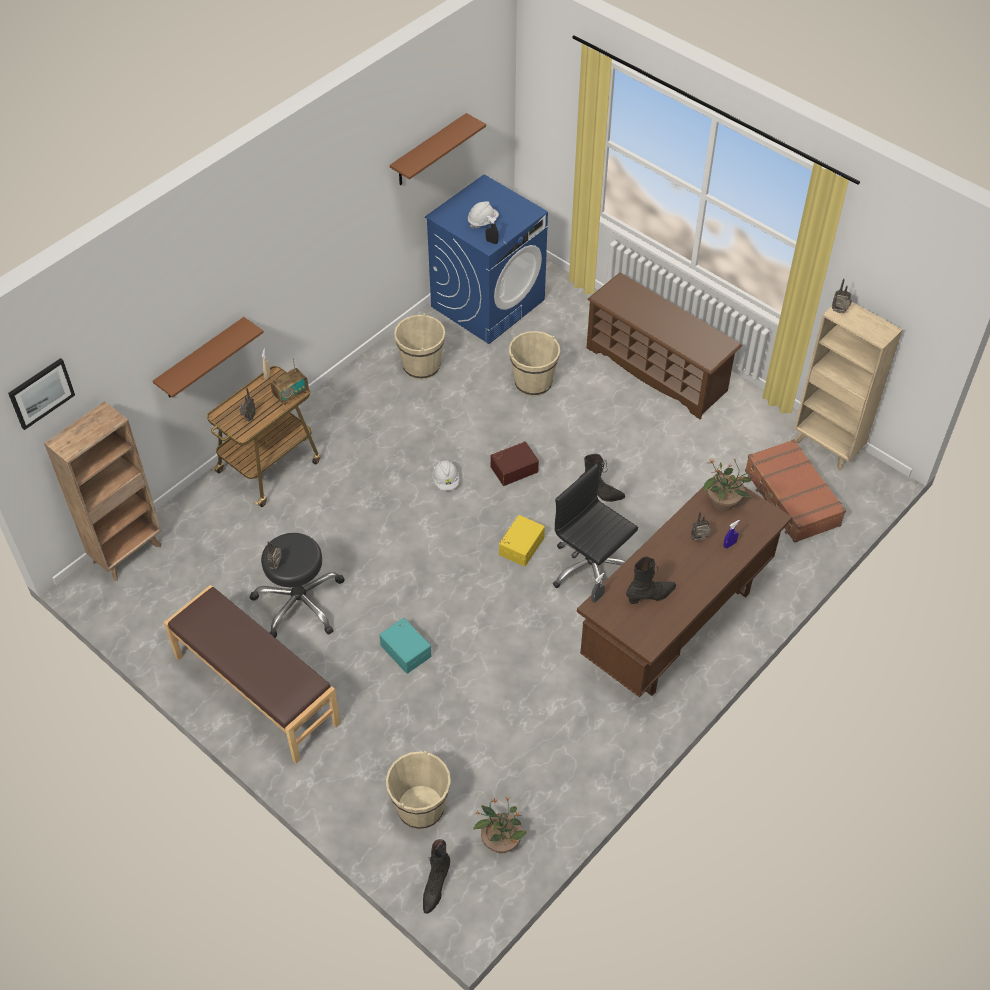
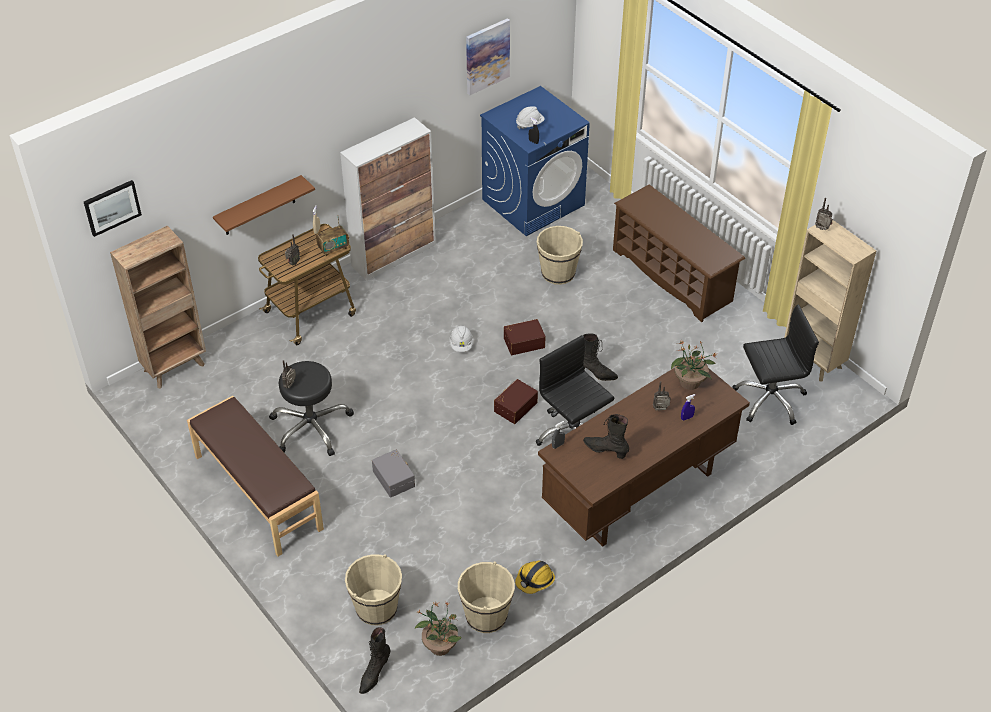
camera: 10 degrees right, 5 degrees down
(348, 385) = (394, 255): none -> cabinet
(406, 650) = (394, 478): turquoise storage box -> grey storage box
(421, 366) = (462, 247): beige bucket -> beige bucket (486, 616)
(429, 151) = (487, 56): brown shelf -> picture
(520, 545) = (514, 406): yellow storage box -> brown storage box
(587, 747) = (535, 580): none -> hard hat
(650, 596) = (605, 450): black boot -> black boot turned 135 degrees counterclockwise
(791, 499) = (769, 399): brown suitcase -> black office chair

